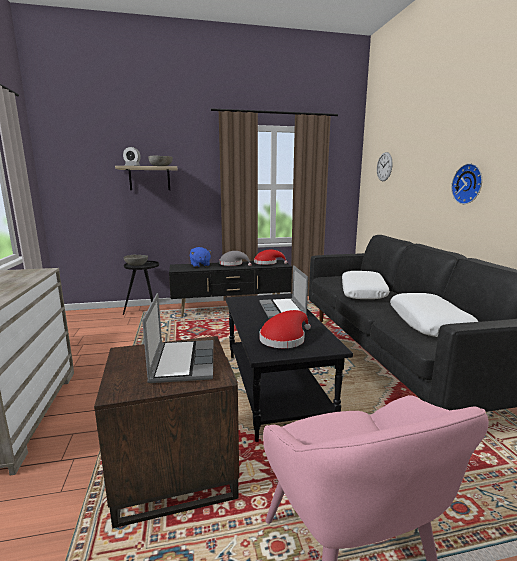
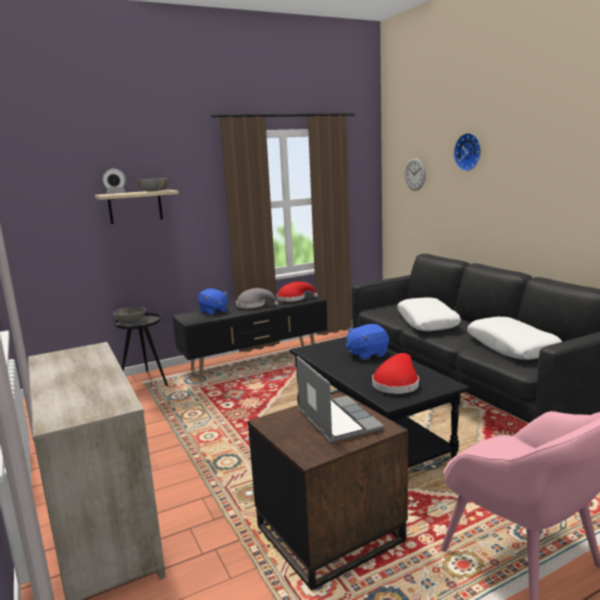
camera: 15 degrees left, 0 degrees up
(283, 310) = (367, 354): laptop -> blue plush toy
(469, 184) = (521, 200): wall clock -> wall clock (469, 152)

